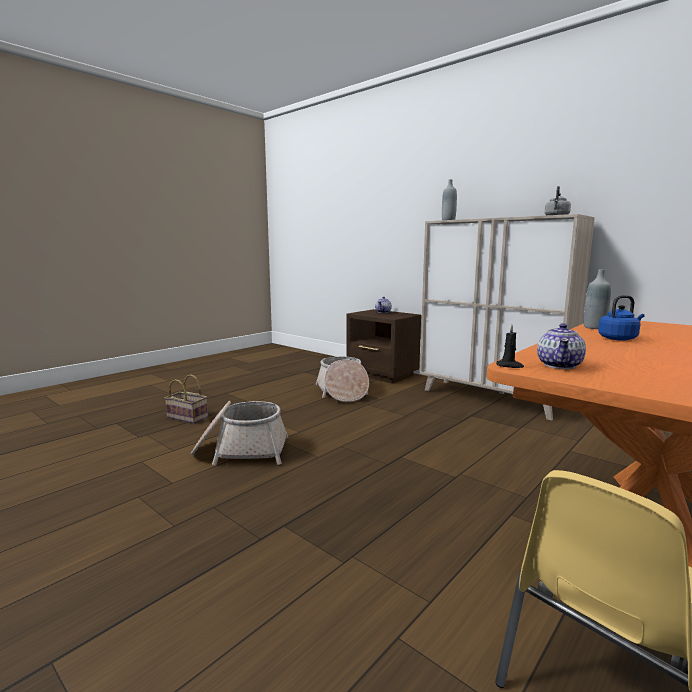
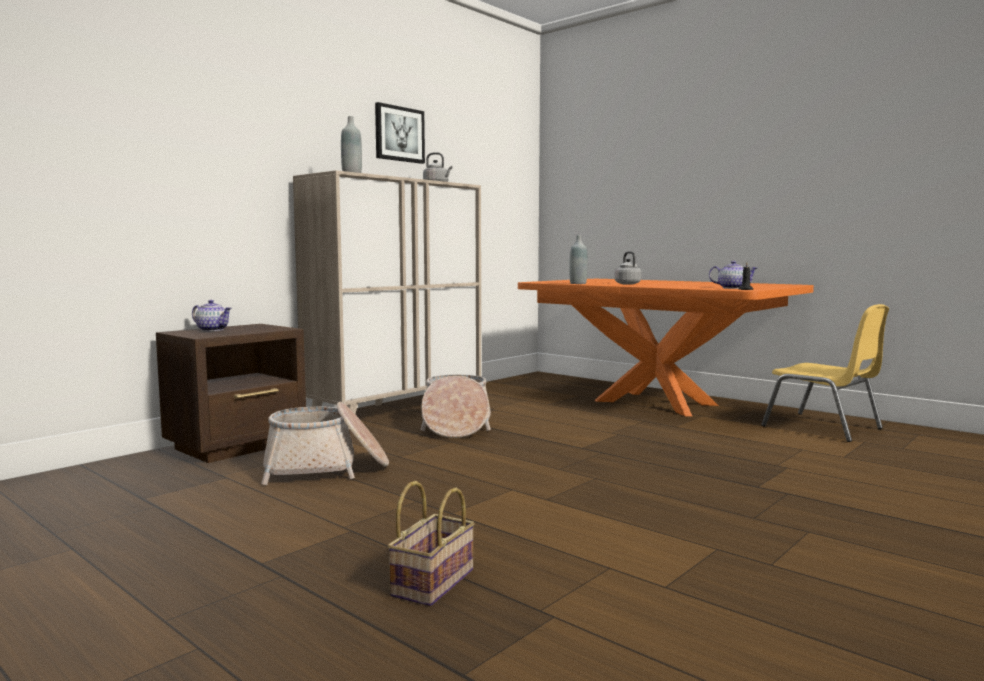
camera: 90 degrees left, 5 degrees down
(241, 450) = (592, 518): basket -> basket (455, 426)
(553, 173) = (399, 134): none -> picture
(619, 338) = (626, 284): blue kettle -> grey kettle

